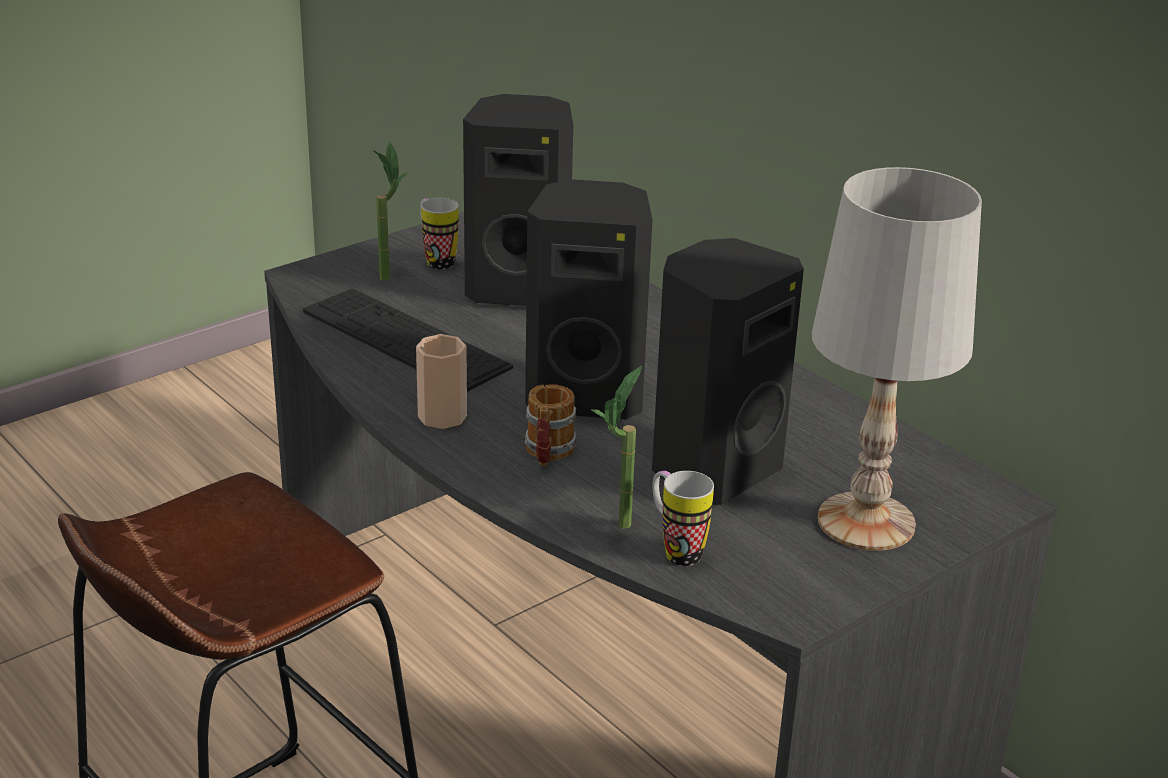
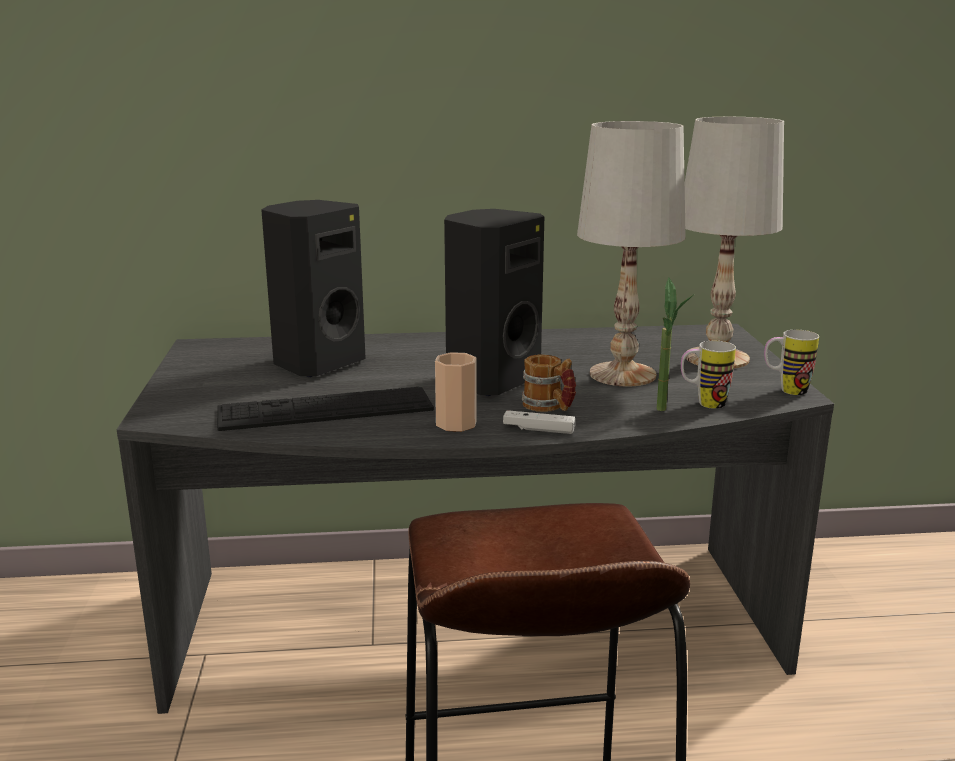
camera: 55 degrees left, 10 degrees down
(389, 274) = (216, 391): potted plant -> none
(436, 260) = (225, 374): mug -> mug (785, 390)
(477, 466) = (538, 429): none -> white game controller
(712, 469) = (621, 374): black speaker -> white table lamp

